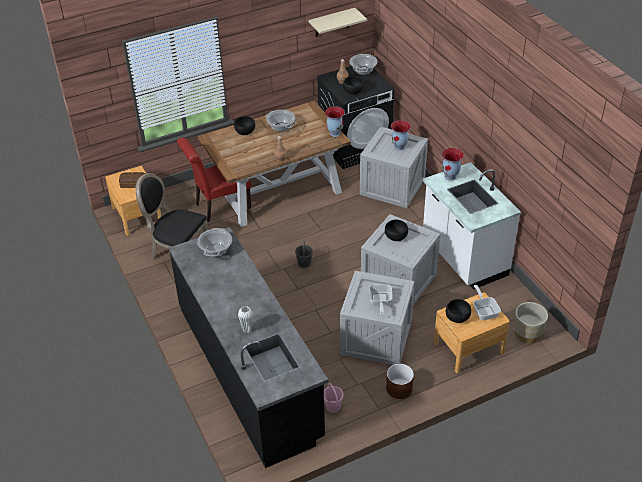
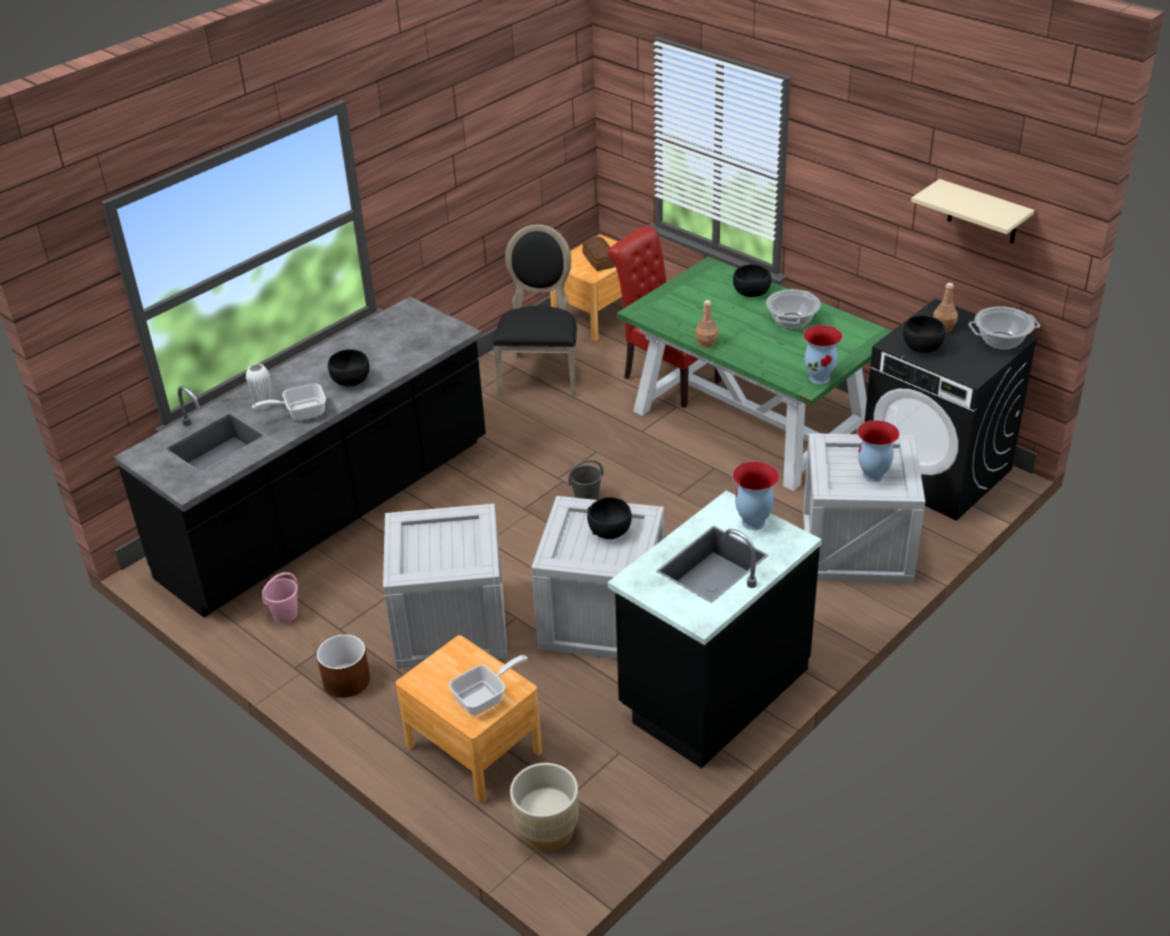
camera: 70 degrees right, 5 degrees down
(216, 250) = (421, 334): cooking pot -> none
(276, 189) = (749, 419): brown dining table -> green dining table
(380, 303) = (432, 552): frying pan -> frying pan (300, 412)
(457, 317) = (453, 664): black bowl -> black bowl (350, 380)
(463, 258) = (712, 690): white counter -> black counter

